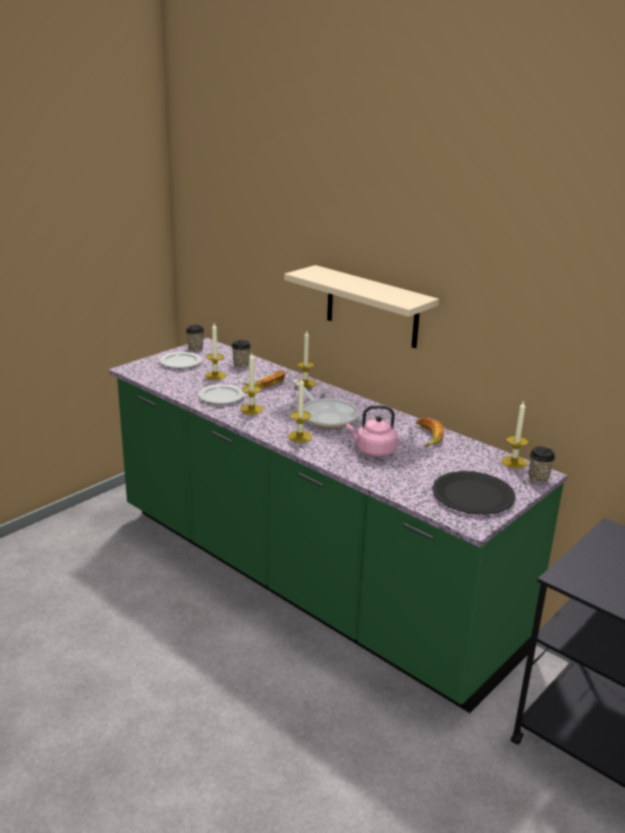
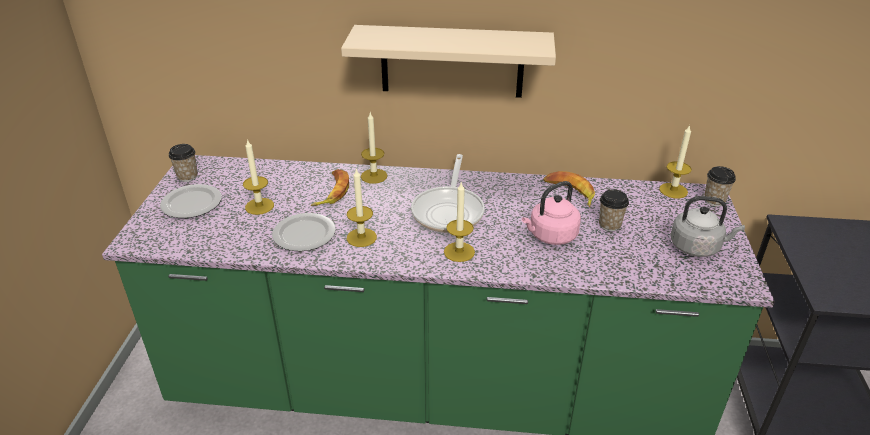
camera: 35 degrees left, 10 degrees up
(241, 365) = (272, 178): cup -> cup (609, 225)
(326, 416) = (449, 211): frying pan -> frying pan turned 75 degrees clockwise
(473, 495) = (697, 247): black plate -> grey kettle

